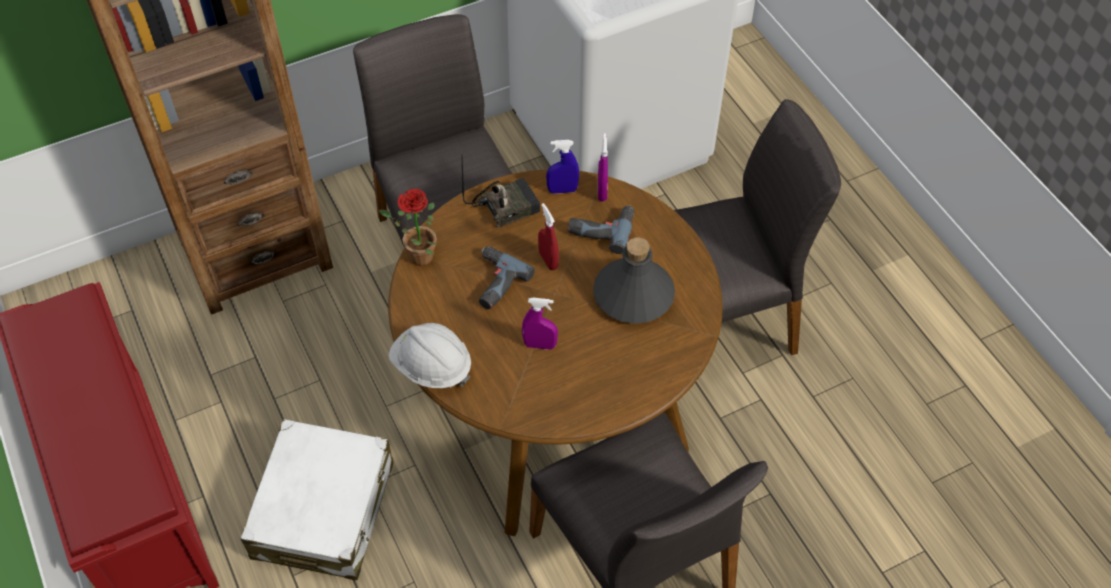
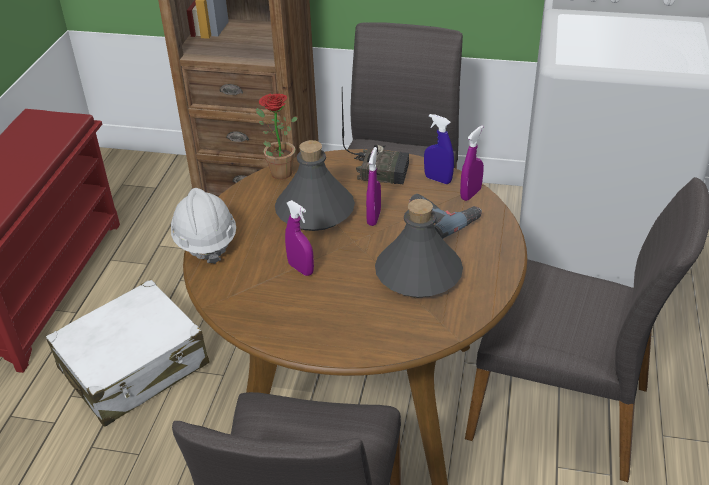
camera: 40 degrees right, 15 degrees down
(493, 282) = (315, 212): power drill -> grey bottle
(548, 260) = (374, 218): red spray bottle -> purple spray bottle

